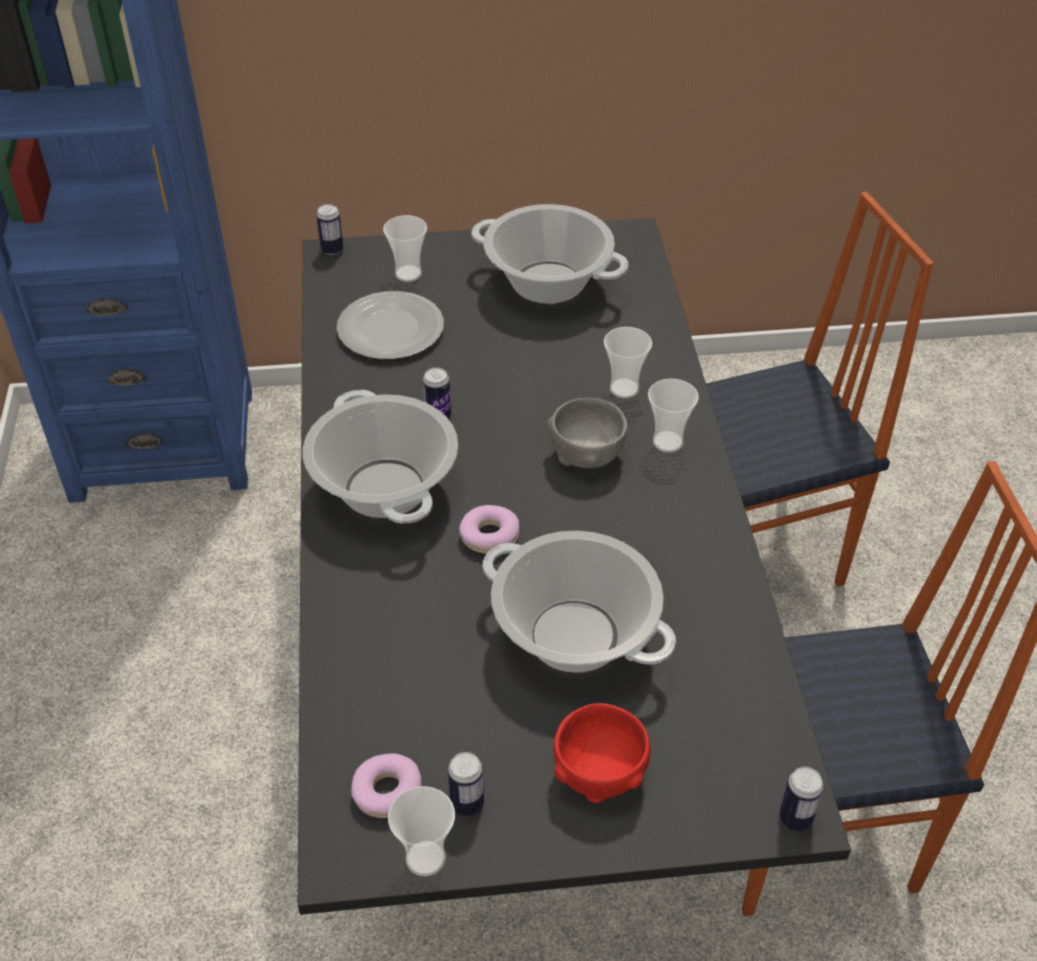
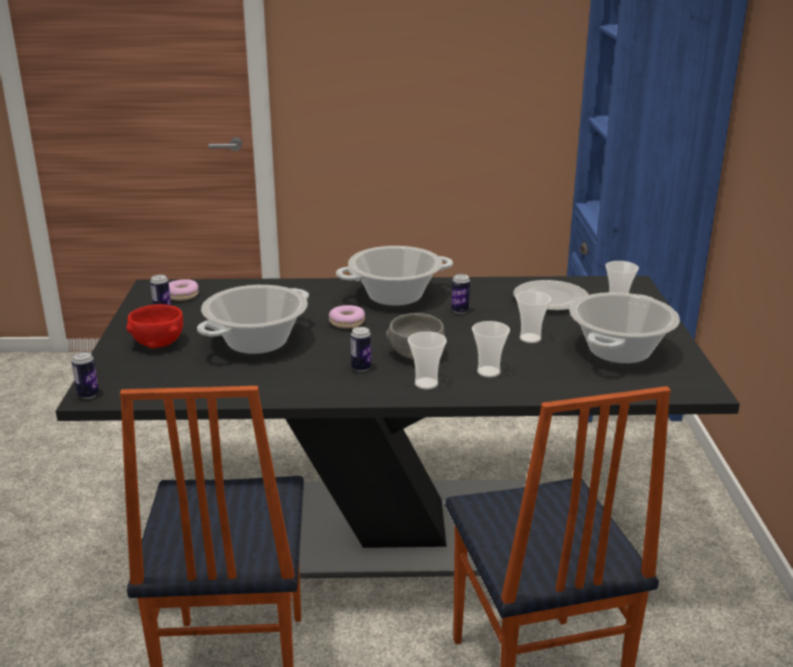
camera: 95 degrees right, 20 degrees down
(332, 250) = (638, 283): can -> can (361, 368)
(425, 858) = (139, 302): cup -> cup (530, 338)

